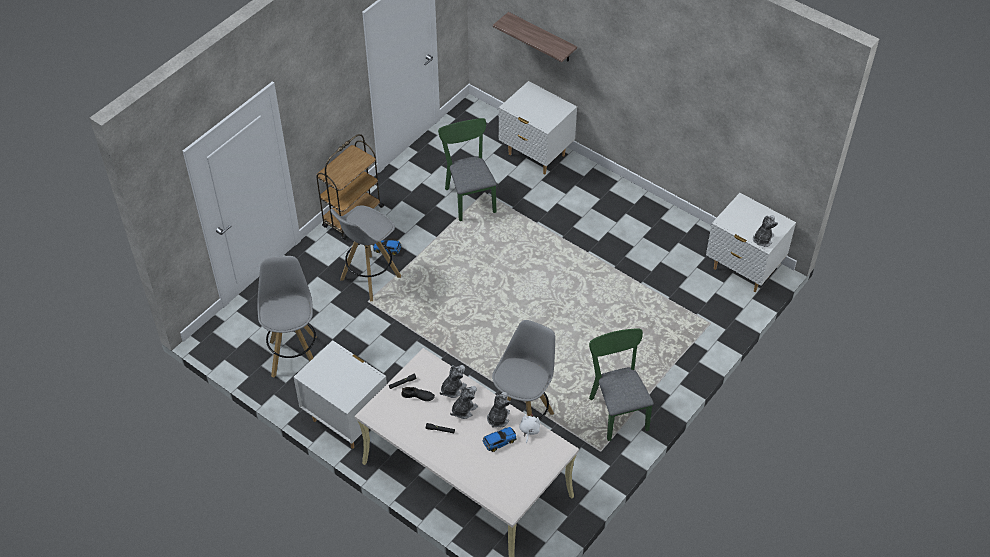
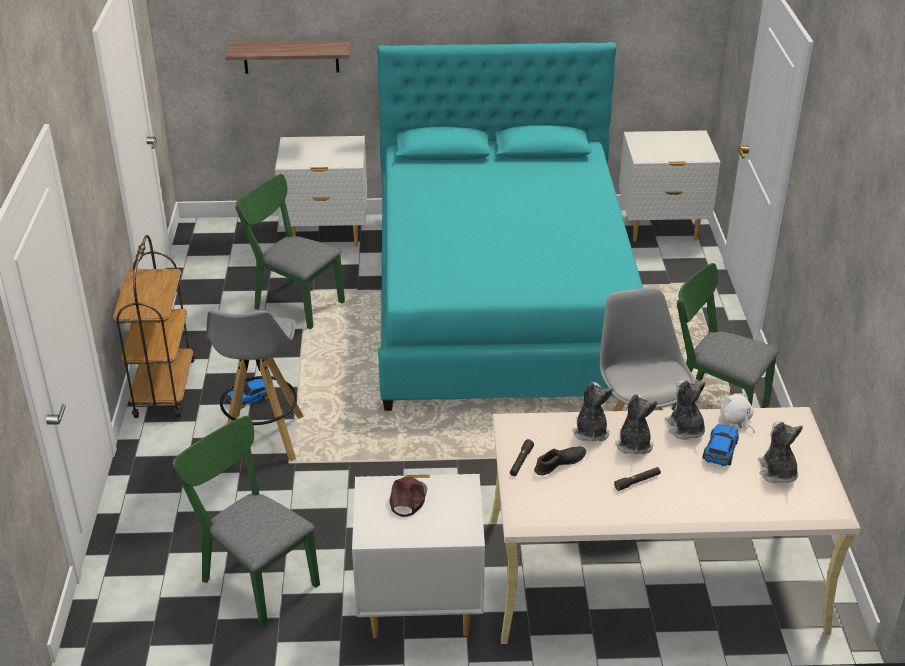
camera: 40 degrees left, 15 degrees down
(294, 355) = (255, 577): grey stool -> green chair
(341, 367) = (407, 498): none -> brown cap
(582, 266) = (503, 302): none -> turquoise bed
(762, 239) = (698, 154): plush toy -> plush toy (777, 472)

